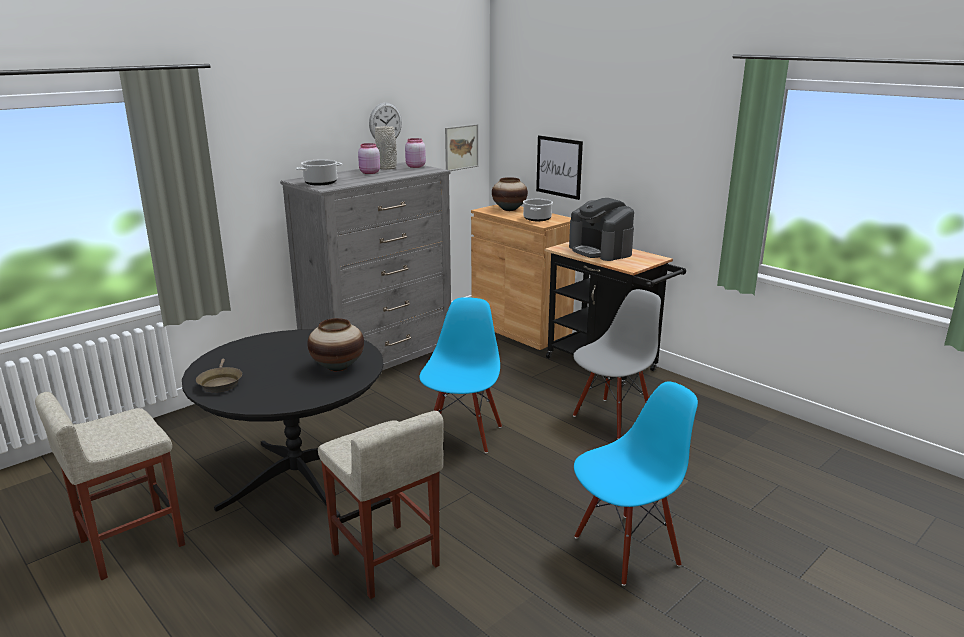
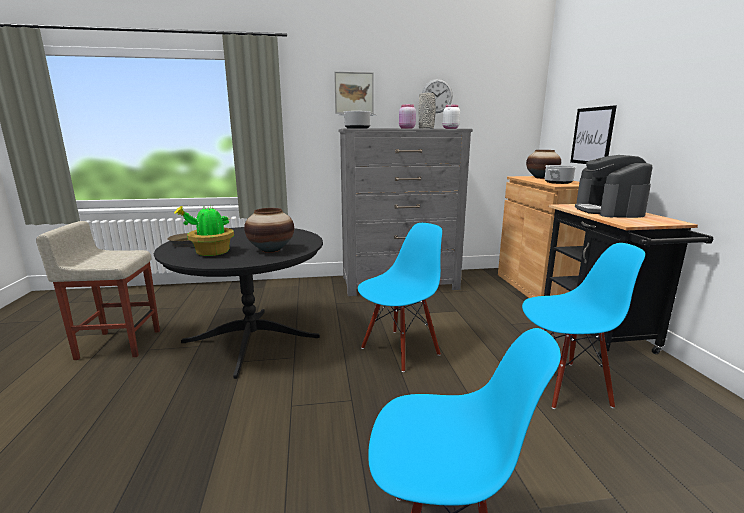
camera: 35 degrees right, 5 degrees down
(280, 388) = (211, 253): none -> potted plant
(385, 560) = (216, 429): beige stool -> none
(415, 166) = (450, 128): pink jar -> white jar
(461, 147) = (510, 125): picture -> picture (354, 93)
(612, 419) = (564, 385): grey chair -> blue chair

